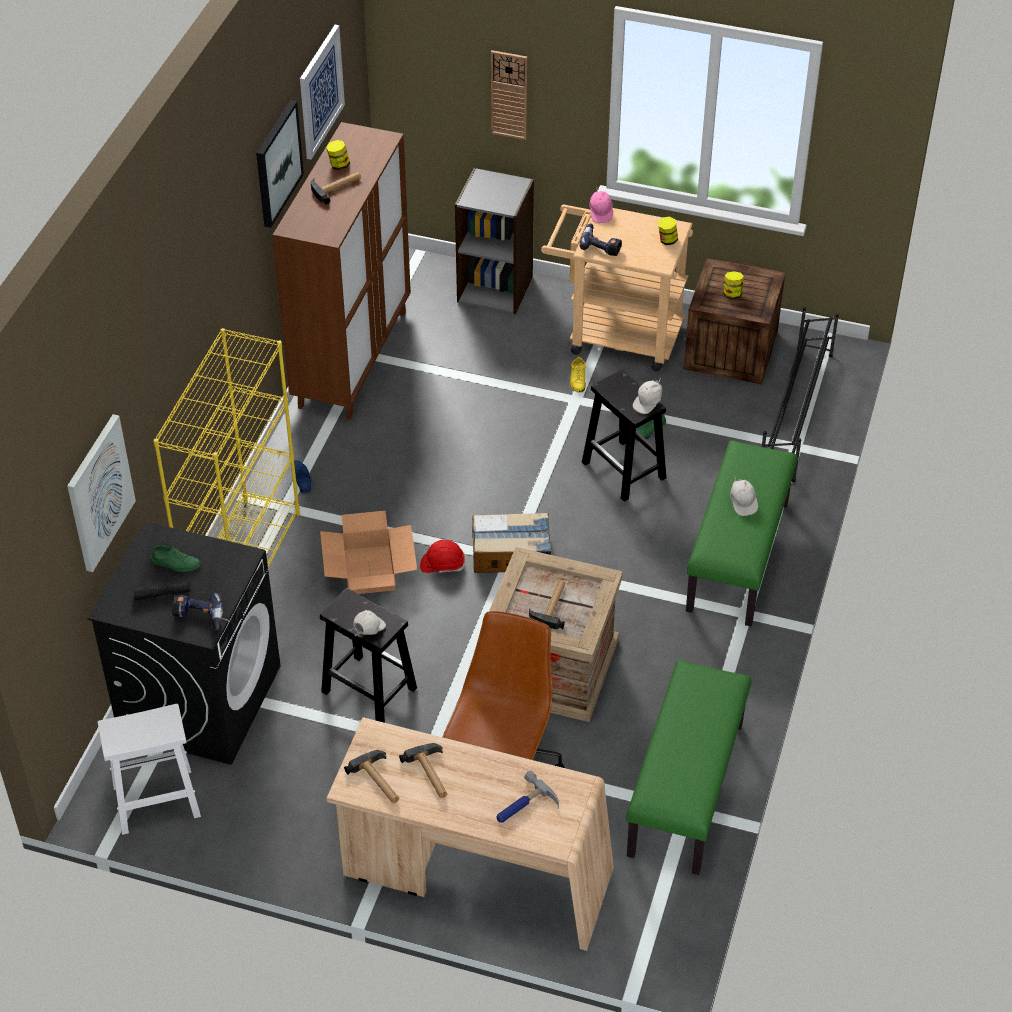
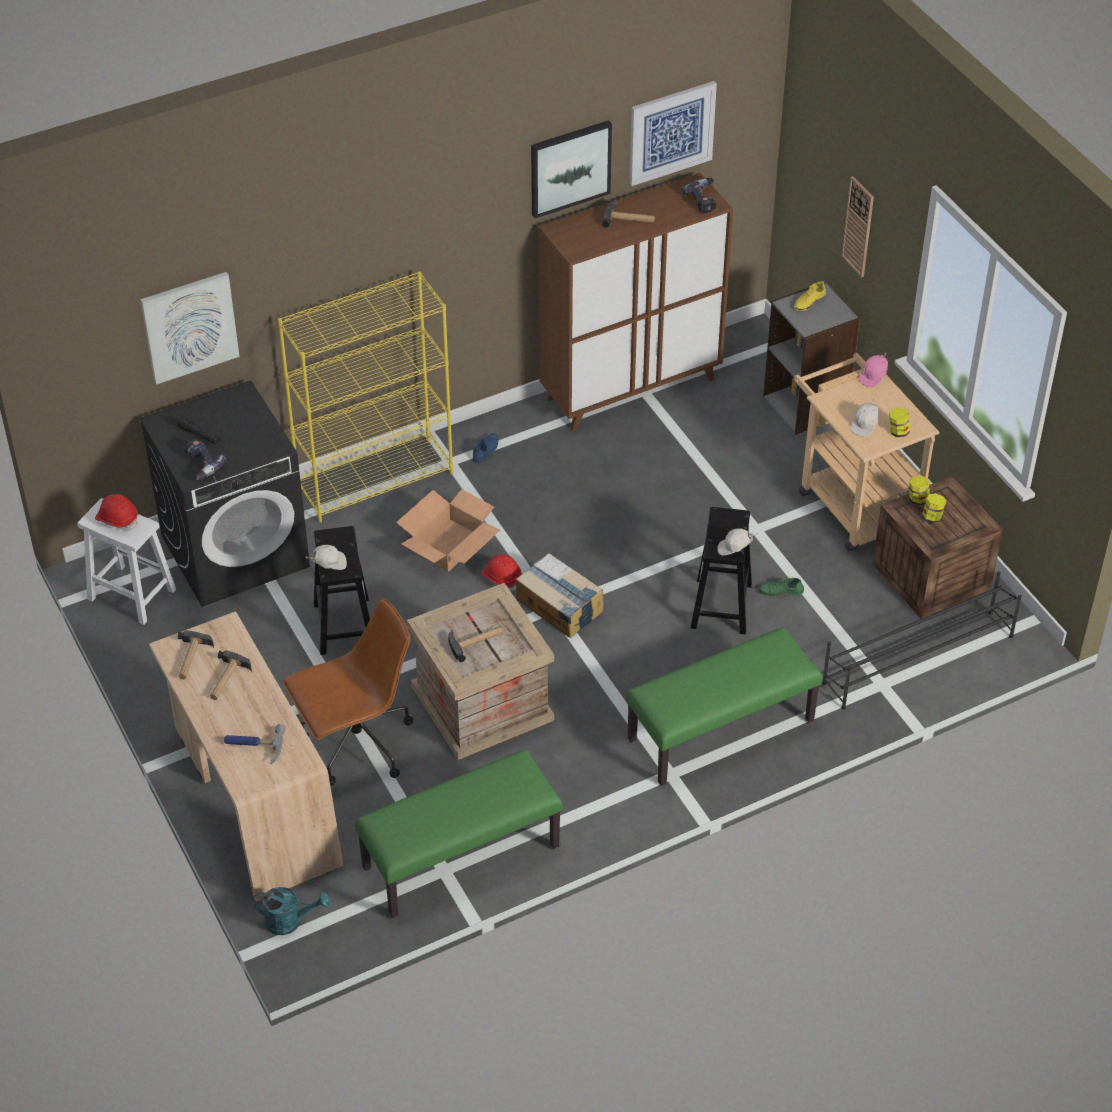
camera: 45 degrees right, 0 degrees up
(137, 727) = (117, 519): none -> red hard hat
(175, 563) = (232, 421): green shoe -> none
(338, 165) = (653, 204): jar -> jar (917, 499)
(578, 379) = (777, 515): yellow shoe -> yellow shoe (809, 301)
(601, 245) = (839, 401): power drill -> power drill (704, 200)
(629, 943) = (290, 921): none -> turquoise watering can
(743, 503) = (723, 676): white cap -> white cap (865, 425)

